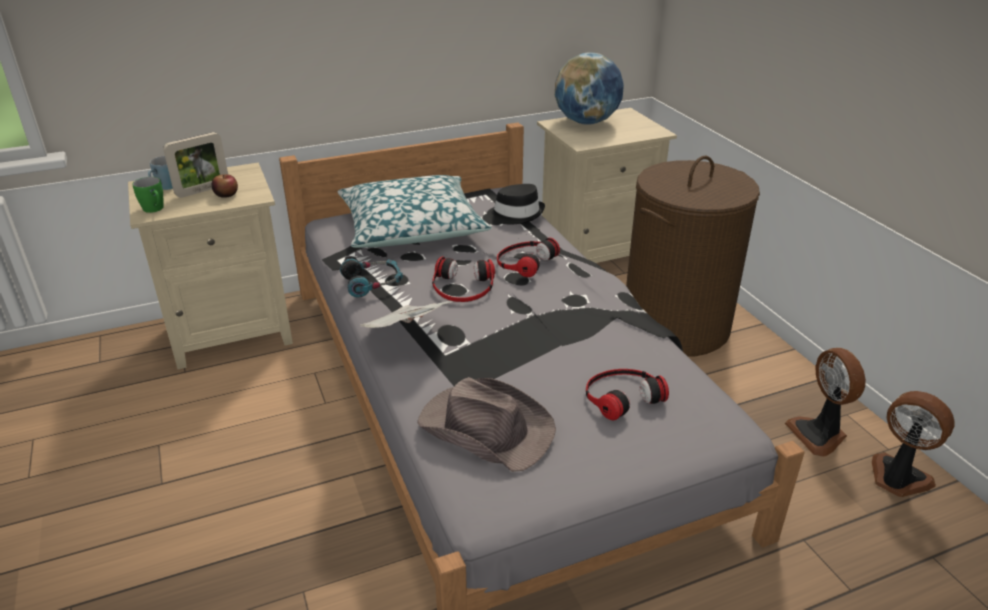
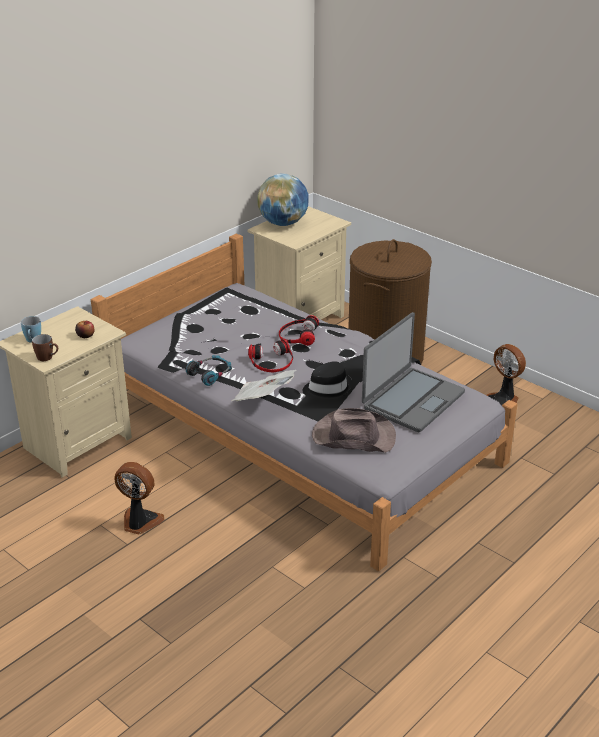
camera: 25 degrees left, 0 degrees up
(155, 210) = (48, 358): green mug -> brown mug
(203, 190) = (64, 336): picture frame -> none
(411, 227) = (199, 329): pillow -> none
(516, 214) = (263, 303): black hat -> black hat (327, 388)
(621, 395) = (412, 400): headphones -> laptop
(897, 478) = (553, 413): fan -> fan (140, 522)

